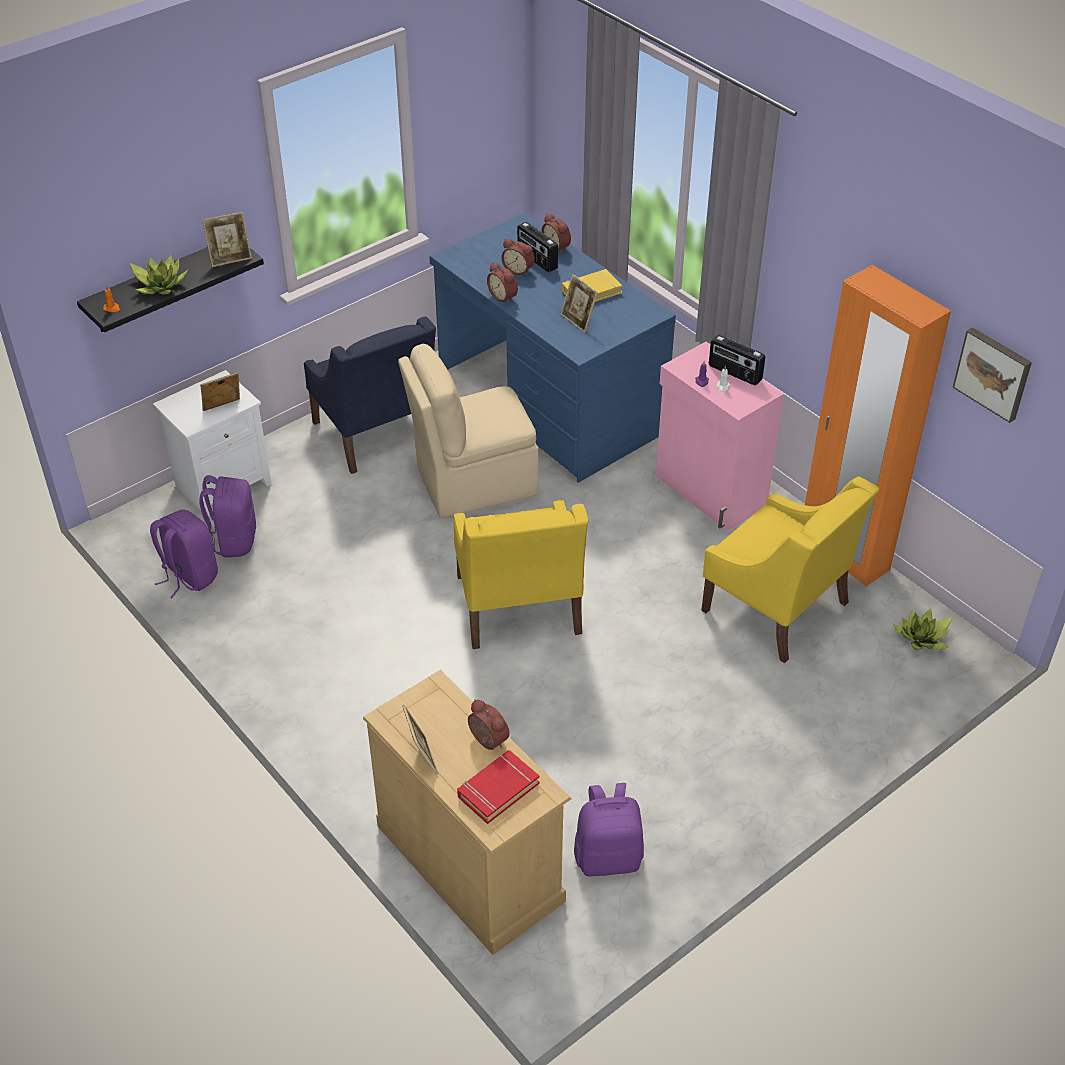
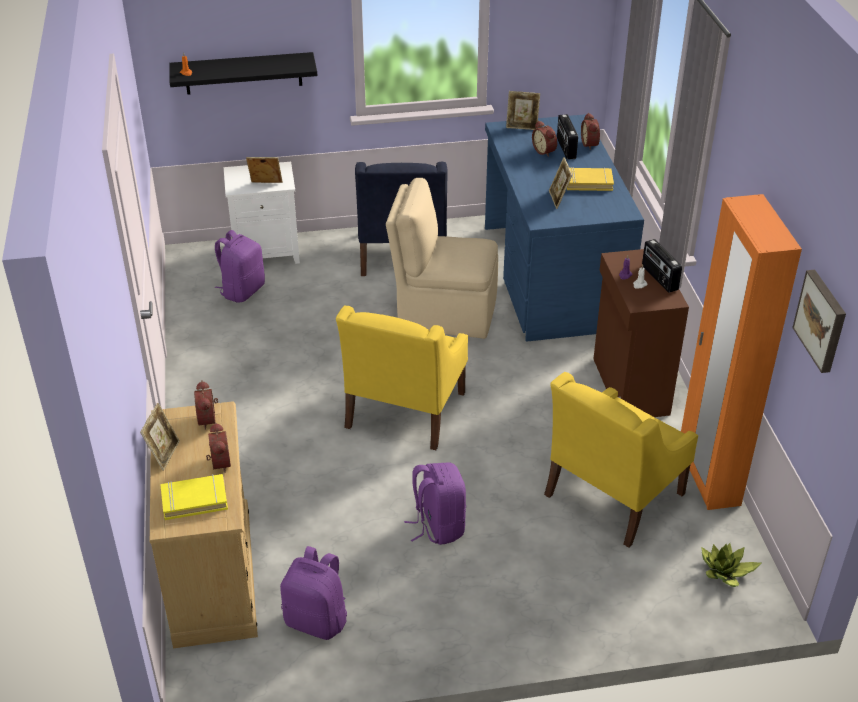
camera: 30 degrees right, 5 degrees down
(160, 285) = (232, 68): potted plant -> none
(189, 576) = (193, 302): purple backpack -> purple backpack (438, 526)
(230, 258) = (294, 65): picture frame -> picture frame (522, 126)
(498, 790) = (194, 500): red book -> yellow book
(504, 296) = (516, 165): alarm clock -> alarm clock (209, 419)
(710, 492) = (629, 387): pink cabinet -> brown cabinet
(776, 607) = (613, 495): yellow armchair -> yellow armchair turned 60 degrees clockwise

